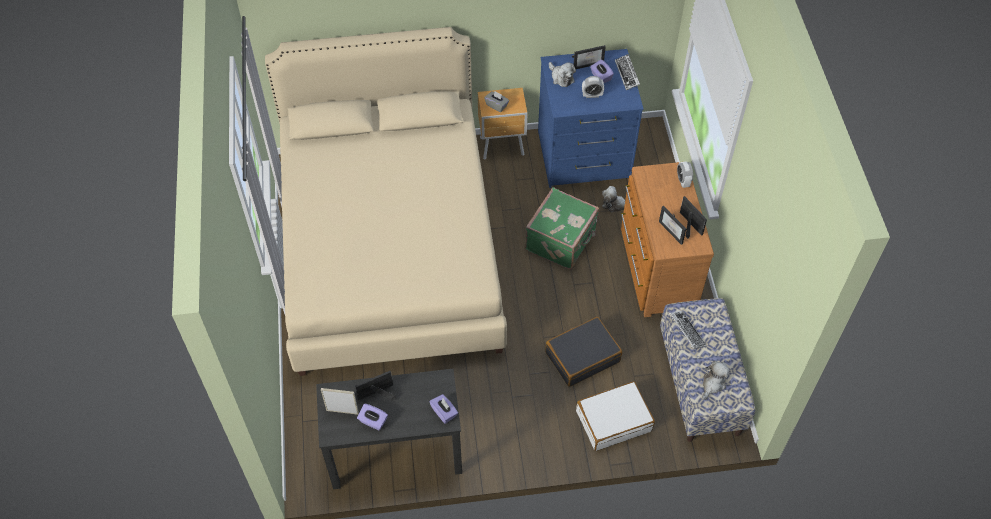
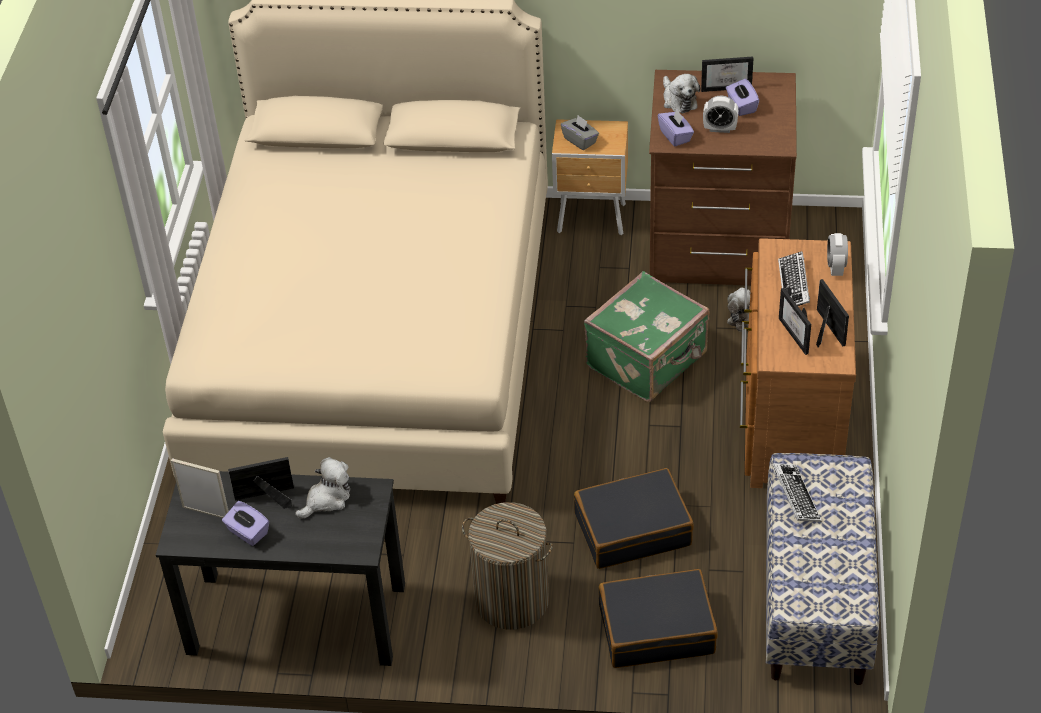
camera: 15 degrees right, 10 degrees down
(444, 412) = (360, 537): purple tissue box -> purple tissue box (675, 136)
(523, 417) = (511, 600): none -> laundry basket
(584, 156) = (718, 247): blue dresser -> brown dresser
(613, 420) = (656, 629): white suitcase -> black suitcase
(627, 74) = (784, 107): keyboard -> keyboard (794, 284)
(713, 384) = (816, 577): plush toy -> plush toy (327, 499)

